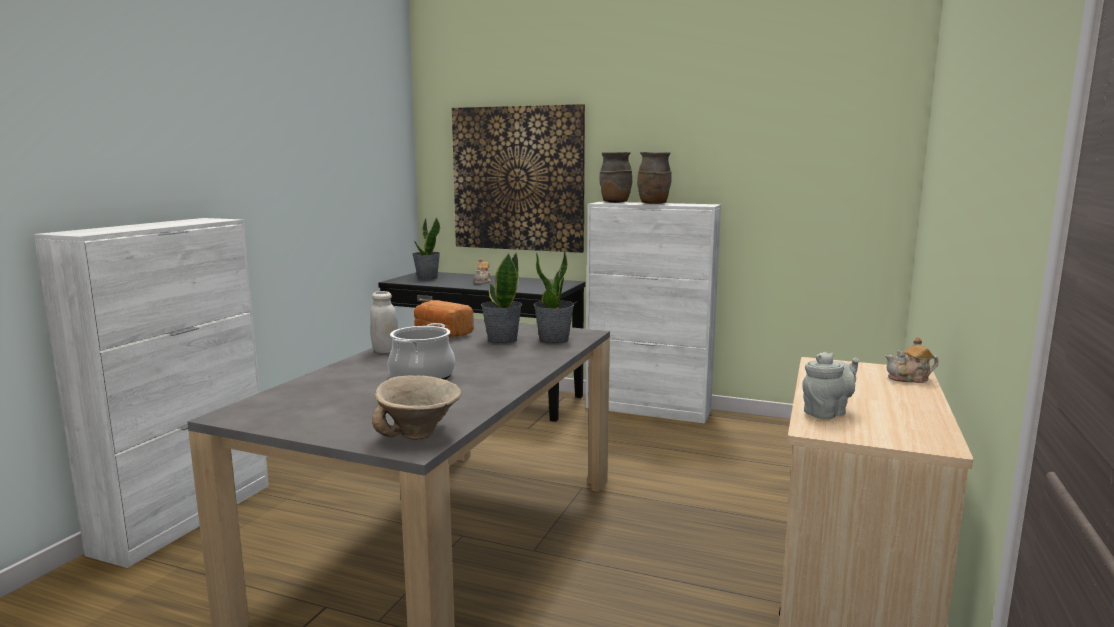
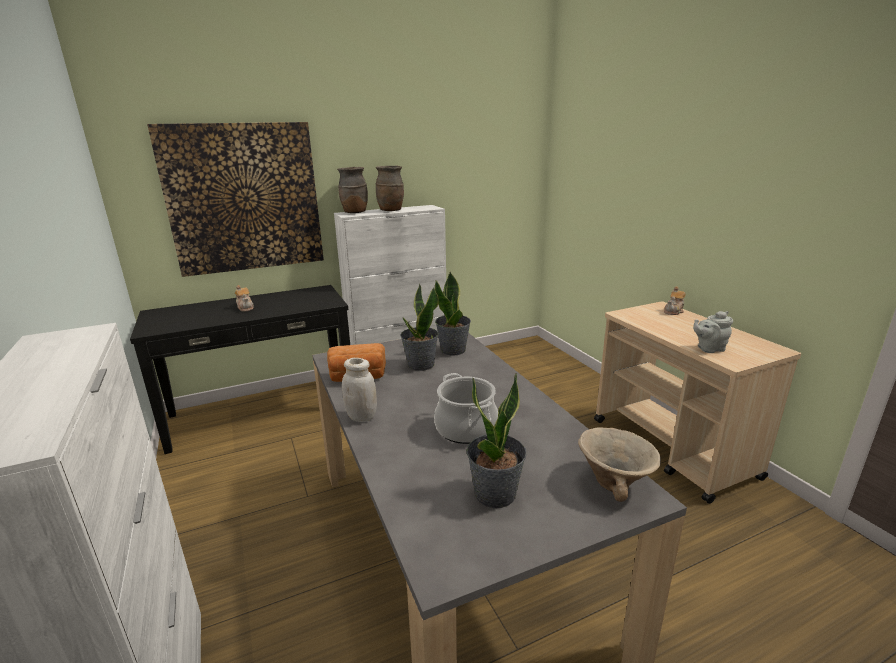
camera: 45 degrees left, 10 degrees up
(427, 278) = (175, 318): potted plant -> potted plant (495, 494)
(827, 412) = (709, 349): grey teapot -> grey teapot turned 120 degrees counterclockwise

